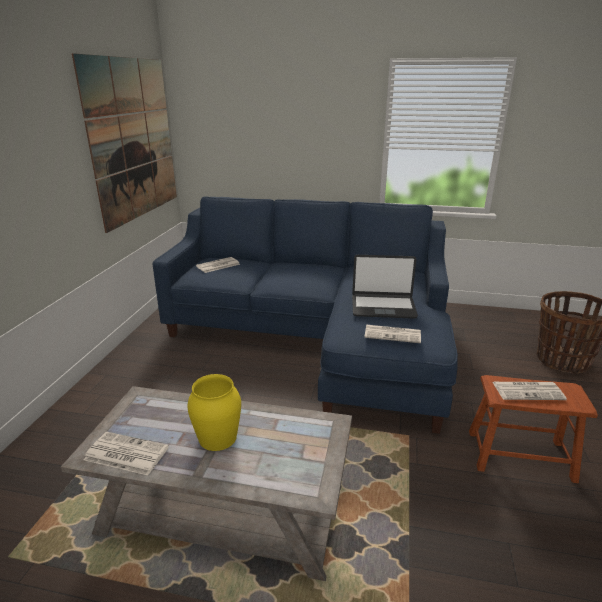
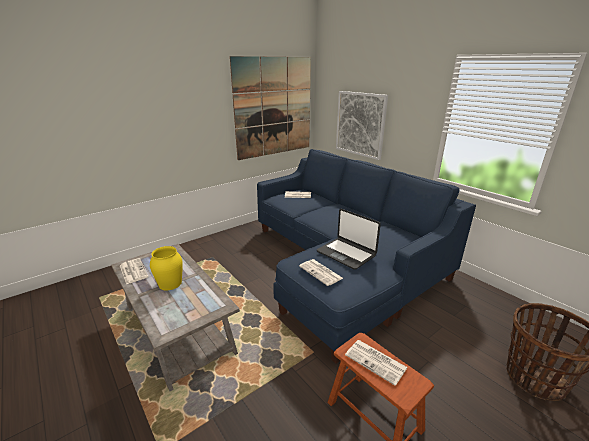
camera: 40 degrees right, 0 degrees up
(263, 153) = (360, 124): none -> picture

